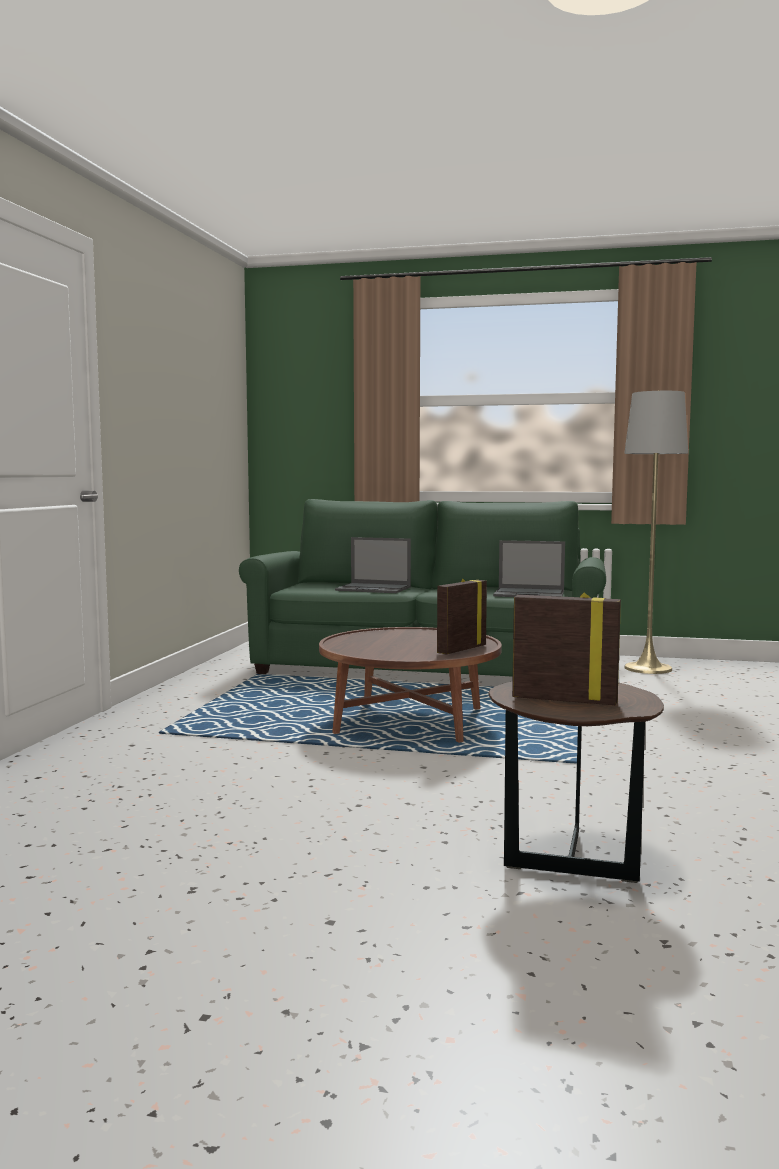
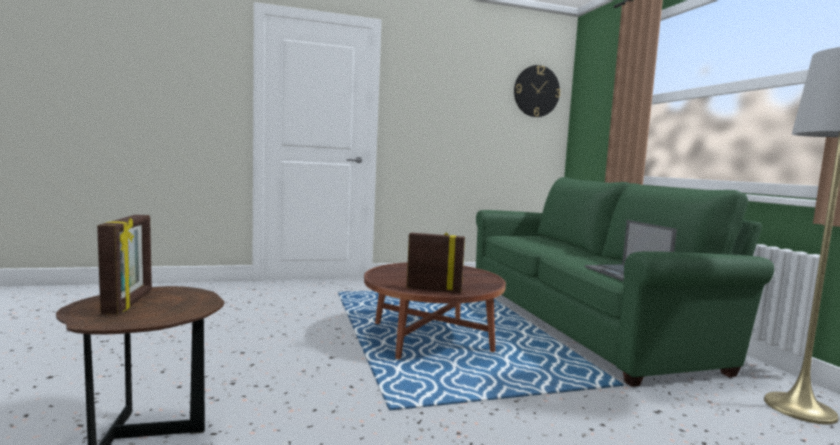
camera: 60 degrees right, 0 degrees up
(225, 373) = (536, 91): none -> wall clock
(374, 589) = (542, 245): laptop -> none

